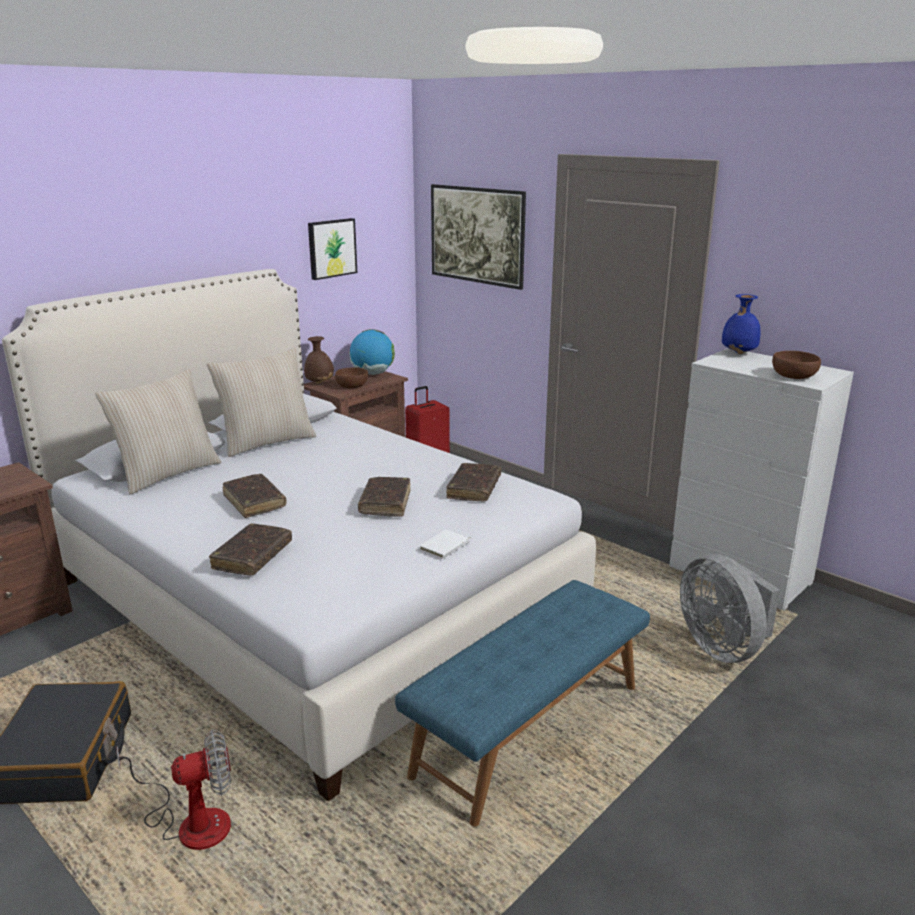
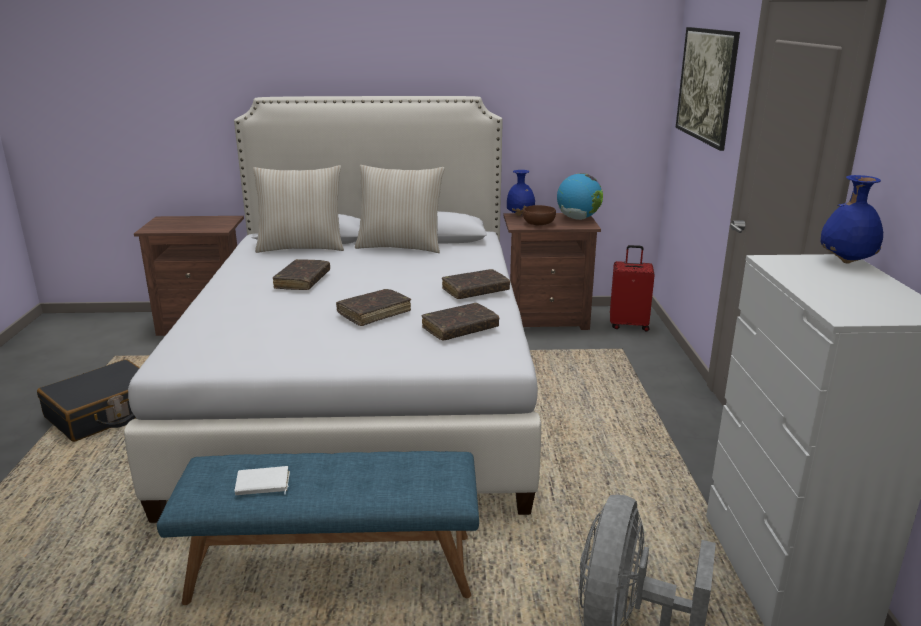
camera: 45 degrees right, 0 degrees up
(191, 822) = (84, 485): fan -> none
(252, 557) = (223, 313): brown book -> brown book (475, 291)
(320, 382) = (520, 215): brown vase -> blue vase
(331, 248) = (560, 86): picture -> none
(446, 547) = (338, 360): white book -> white book (262, 485)
(793, 376) = (841, 301): brown bowl -> none

